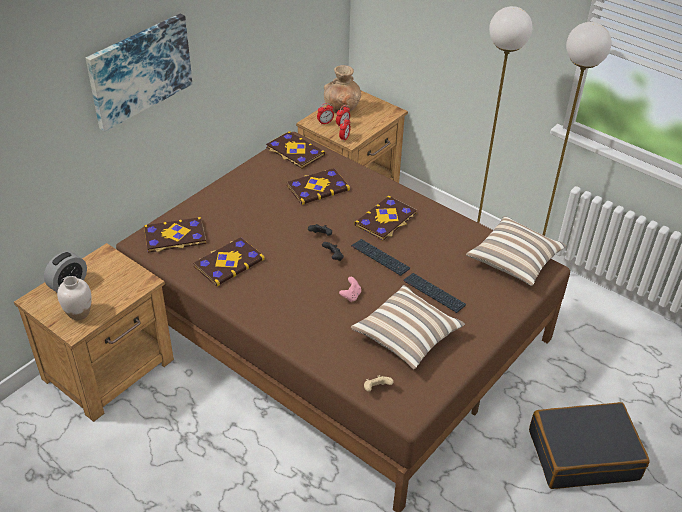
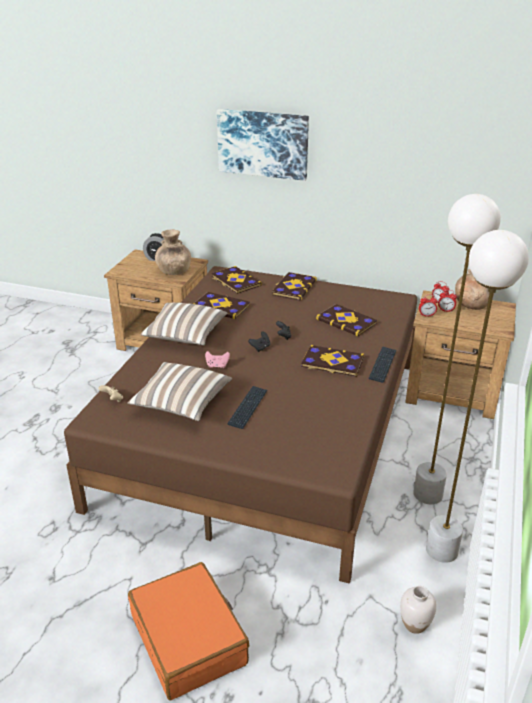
camera: 70 degrees right, 10 degrees down
(79, 313) = (134, 269): white vase -> white vase (414, 624)
(116, 278) = (173, 271): none -> brown vase
(294, 152) = (386, 301): book -> book (293, 287)
(380, 258) = (276, 370): keyboard -> keyboard (382, 365)
(514, 261) = (332, 450): pillow -> pillow (185, 335)
(583, 454) = (189, 639): black suitcase -> orange suitcase

